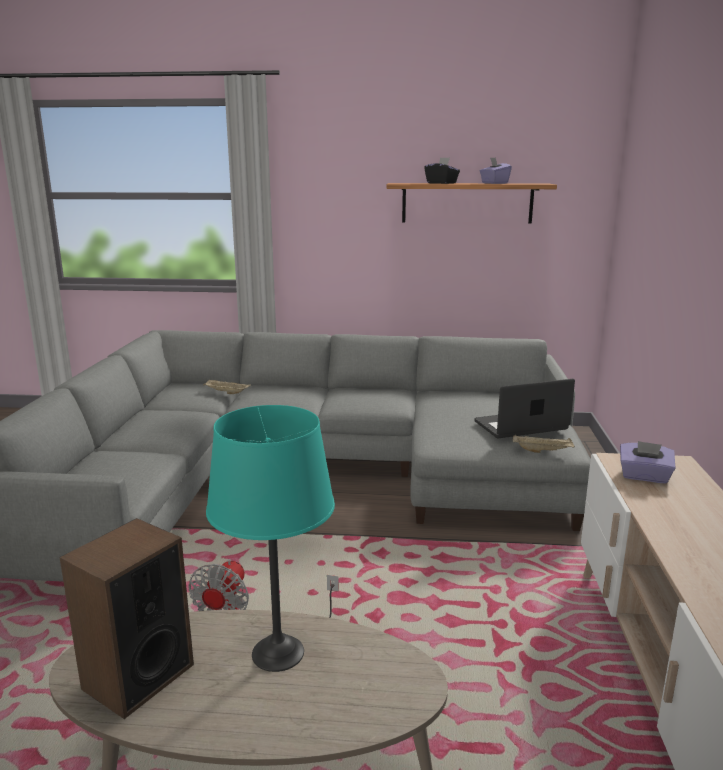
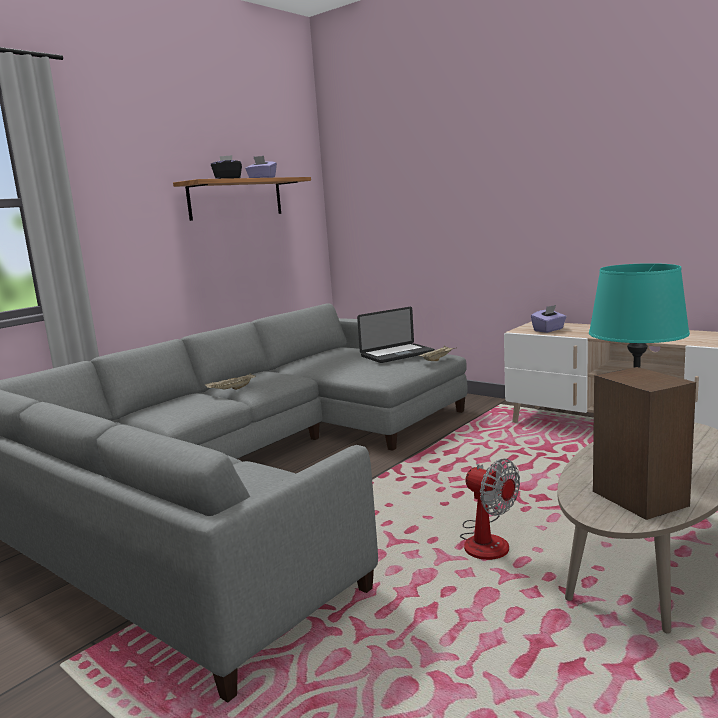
camera: 55 degrees left, 5 degrees down
(226, 393) = (132, 423): beige tray -> beige tray (231, 390)
(521, 426) = (397, 354): laptop -> laptop turned 135 degrees counterclockwise

